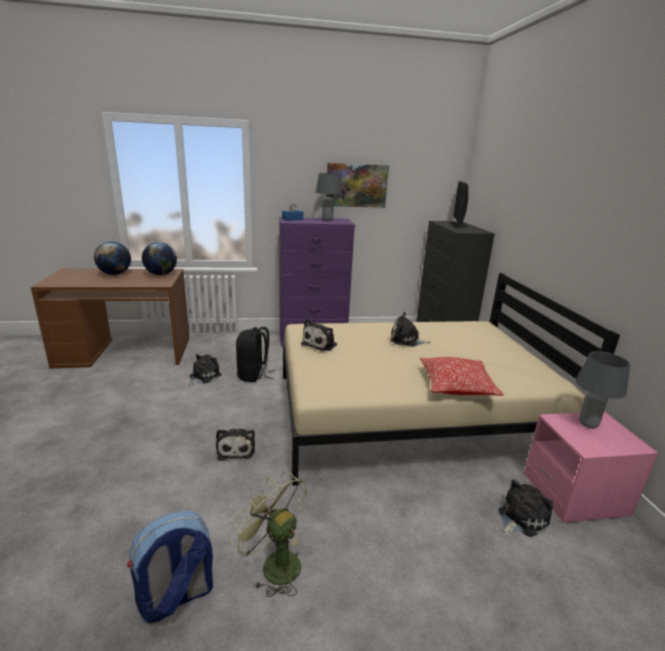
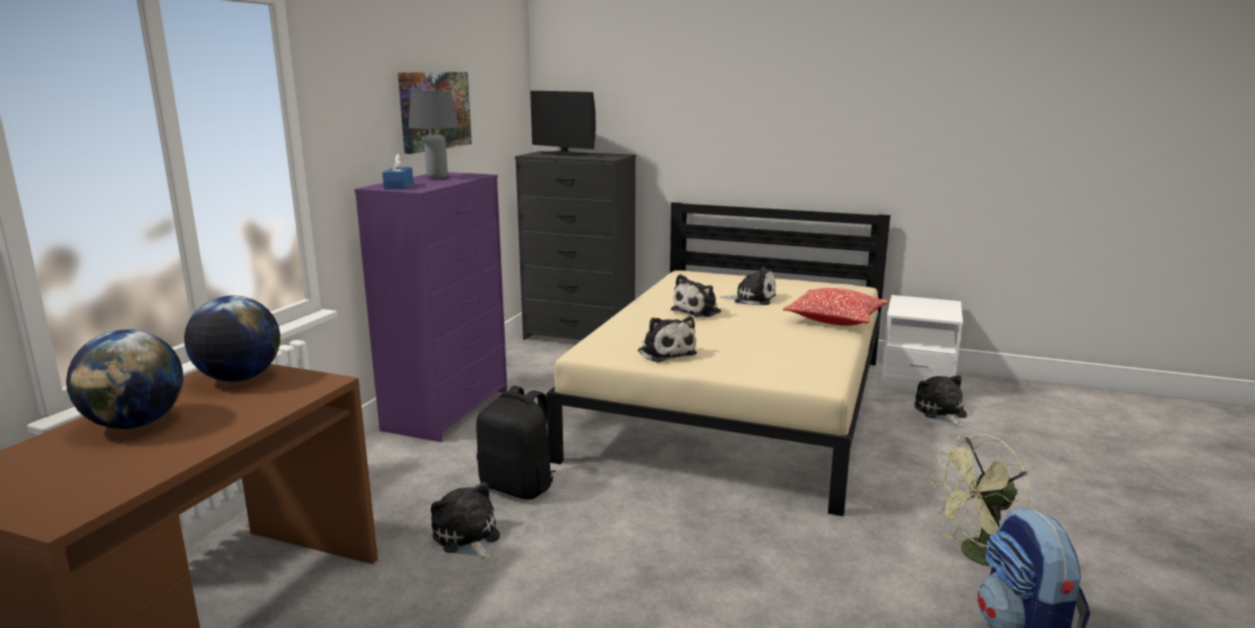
camera: 60 degrees left, 5 degrees down
(236, 449) = (736, 543): plush toy -> plush toy (752, 299)
(574, 494) = (916, 380): pink nightstand -> white nightstand
(587, 424) = (911, 305): grey table lamp -> none

